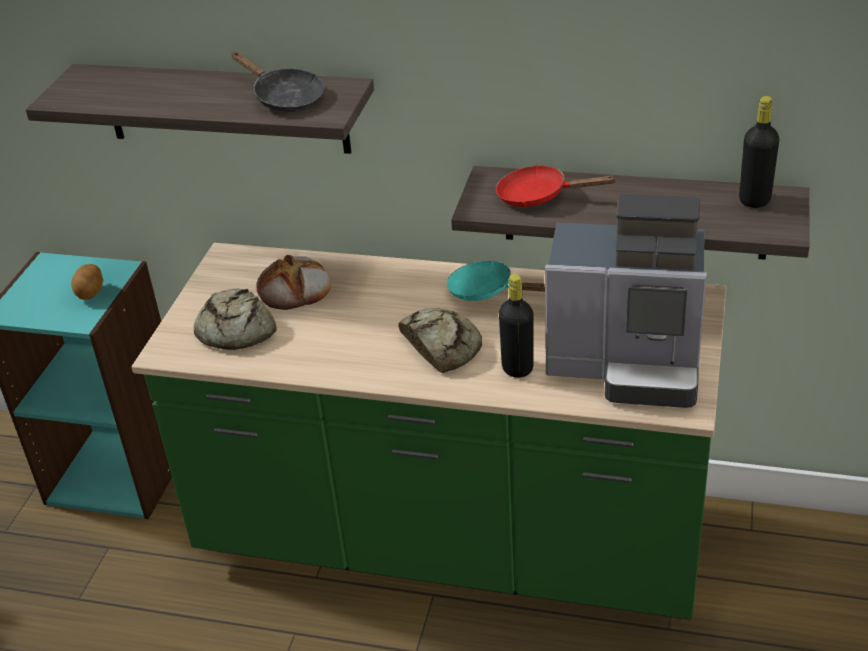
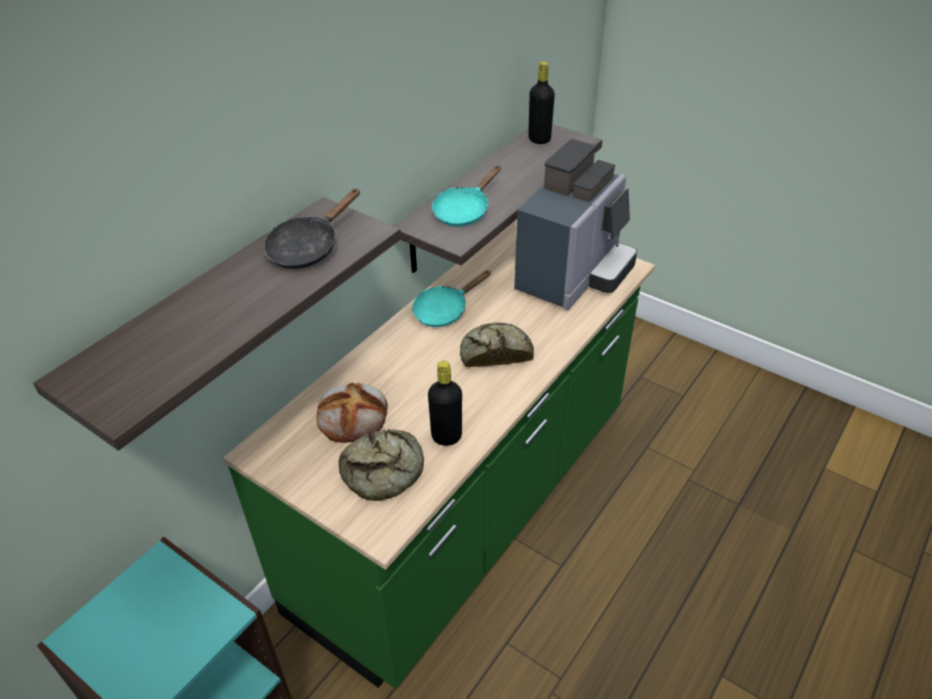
camera: 70 degrees left, 5 degrees up
(91, 293) = (180, 598): potato -> none
(284, 98) = (308, 247): black frying pan -> black frying pan turned 150 degrees clockwise
(517, 368) = (547, 323): black bottle -> black bottle (446, 436)
(539, 196) = (464, 211): red frying pan -> turquoise frying pan

